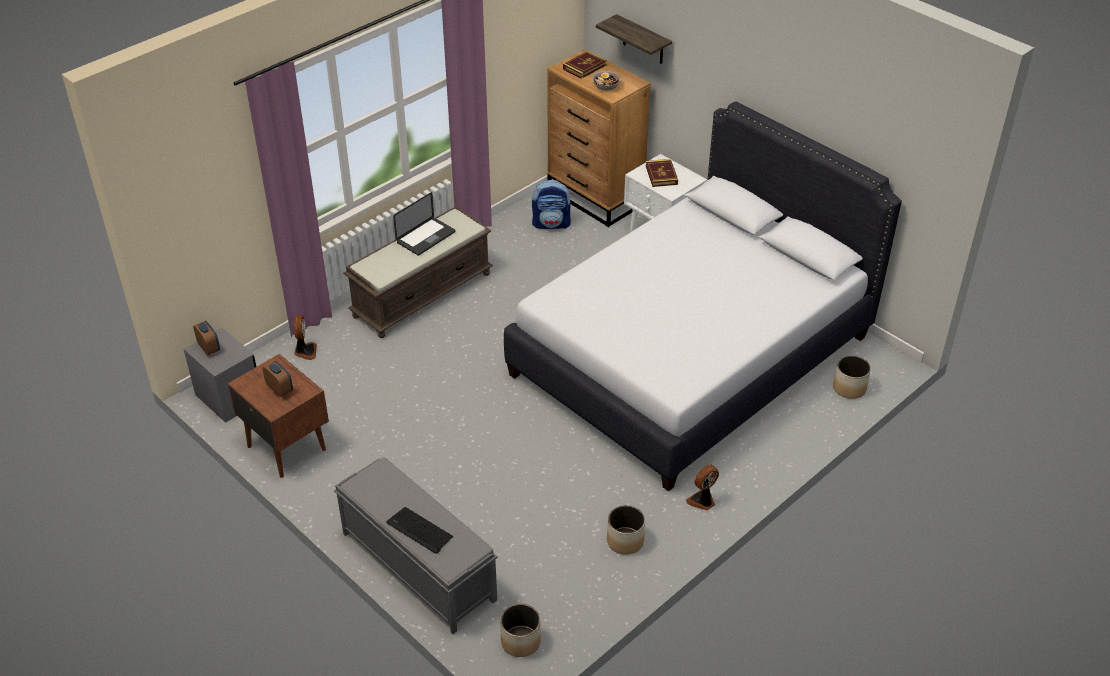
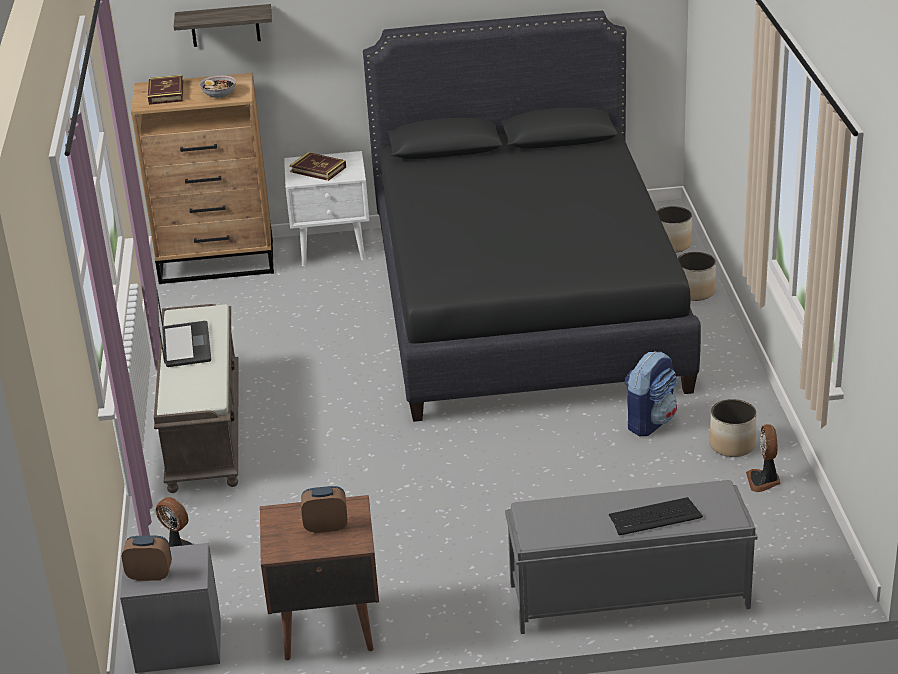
camera: 50 degrees left, 10 degrees down
(521, 641) = (803, 565): planter -> planter (695, 292)
(551, 224) = (217, 303): backpack -> backpack (649, 421)
(690, 355) = (524, 305): white bed -> black bed
(702, 501) = (727, 379): fan -> fan (764, 481)

